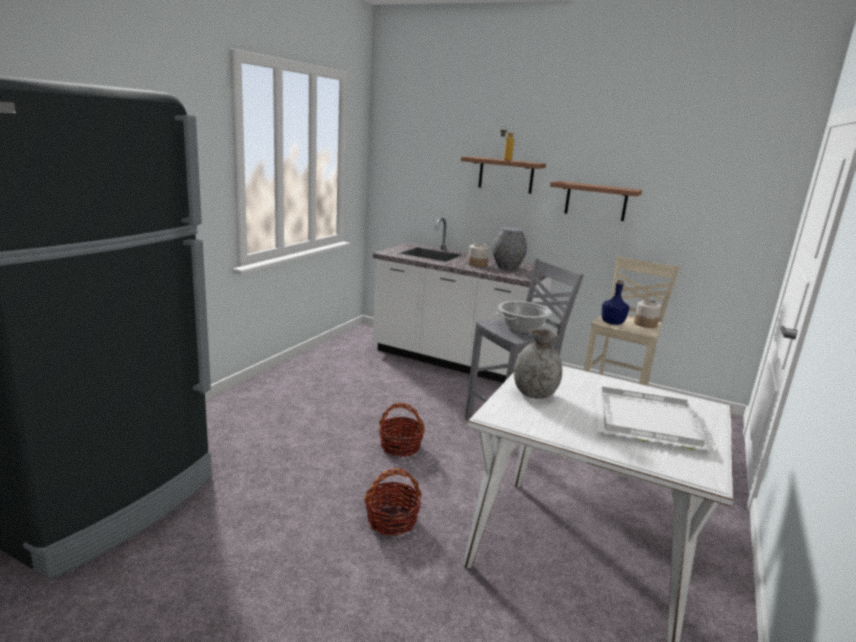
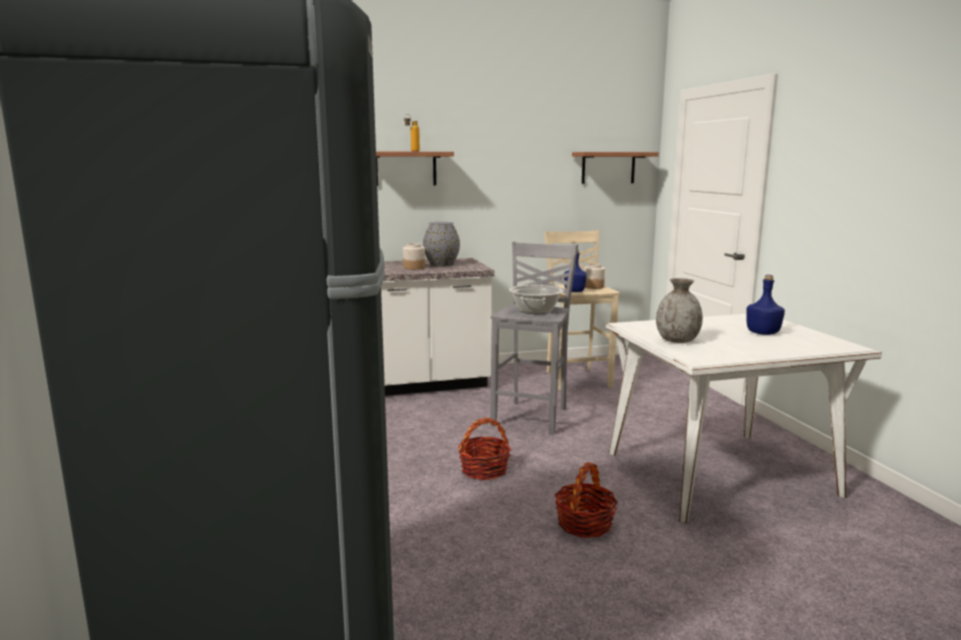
camera: 40 degrees left, 5 degrees down
(596, 201) = (501, 184): shelf -> shelf (608, 167)
(649, 422) = (763, 333): white tray -> blue bottle

